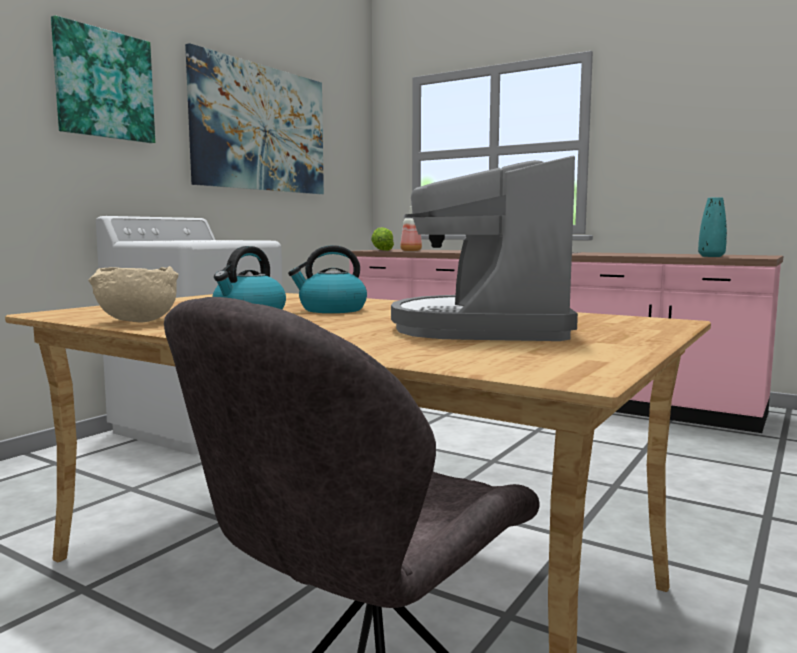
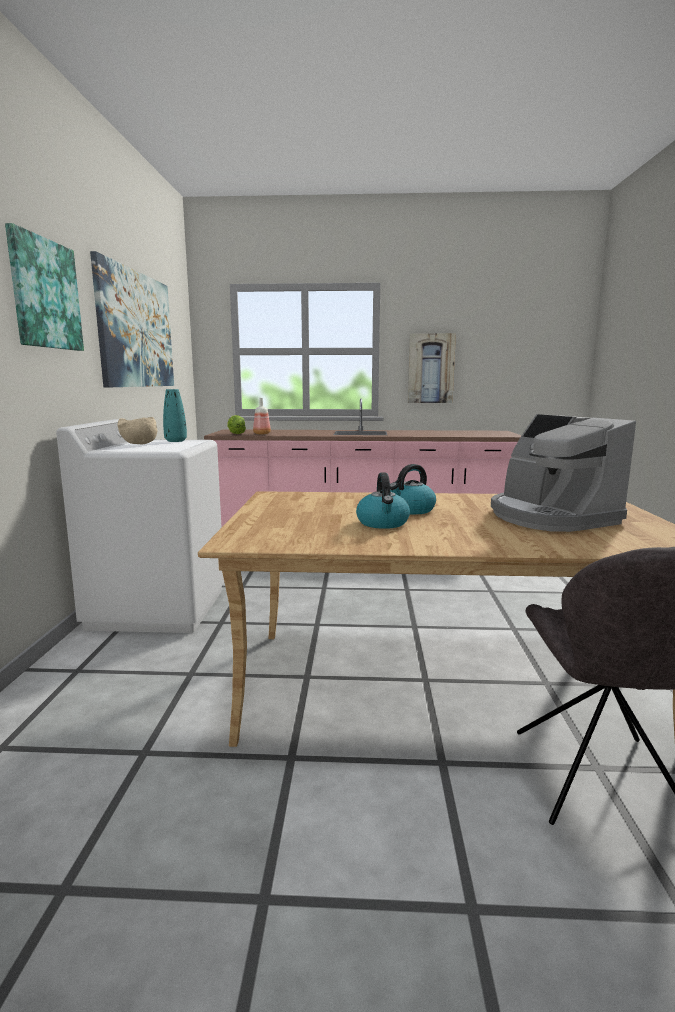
camera: 30 degrees left, 5 degrees up
(136, 322) = (343, 543): beige bowl -> beige bowl (139, 444)
(663, 164) = (431, 368): none -> picture
(711, 256) = (485, 435): turquoise vase -> turquoise vase (175, 441)

